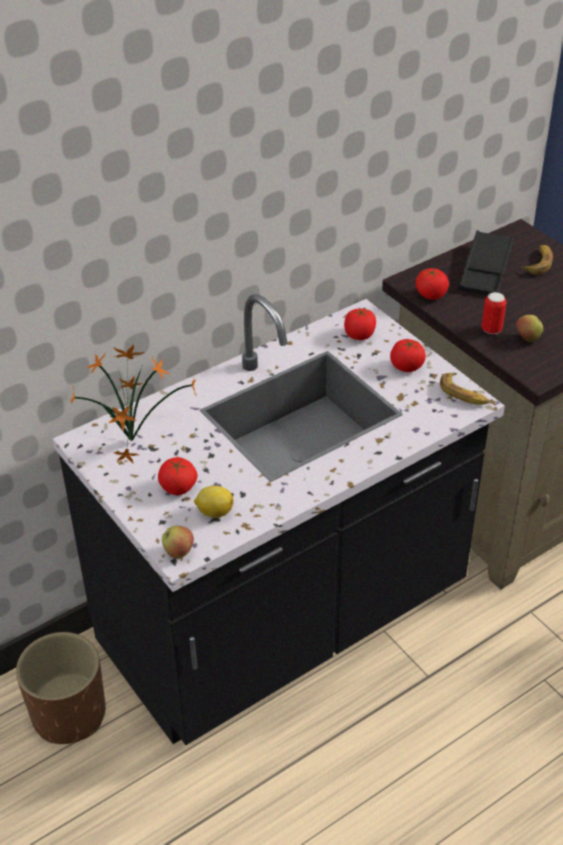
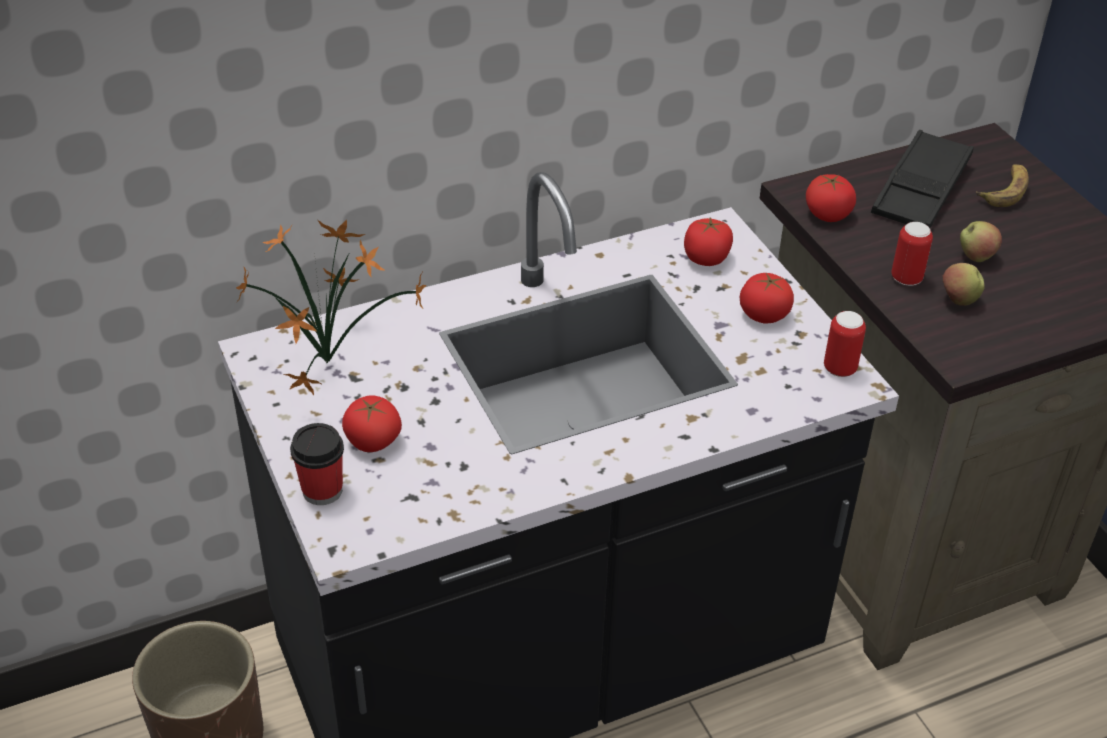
camera: 10 degrees right, 0 degrees up
(155, 524) = (322, 490): none -> cup
(179, 552) = (343, 538): apple -> apple (976, 257)
(214, 512) = (414, 486): lemon -> none
(463, 394) = (839, 369): banana -> can

